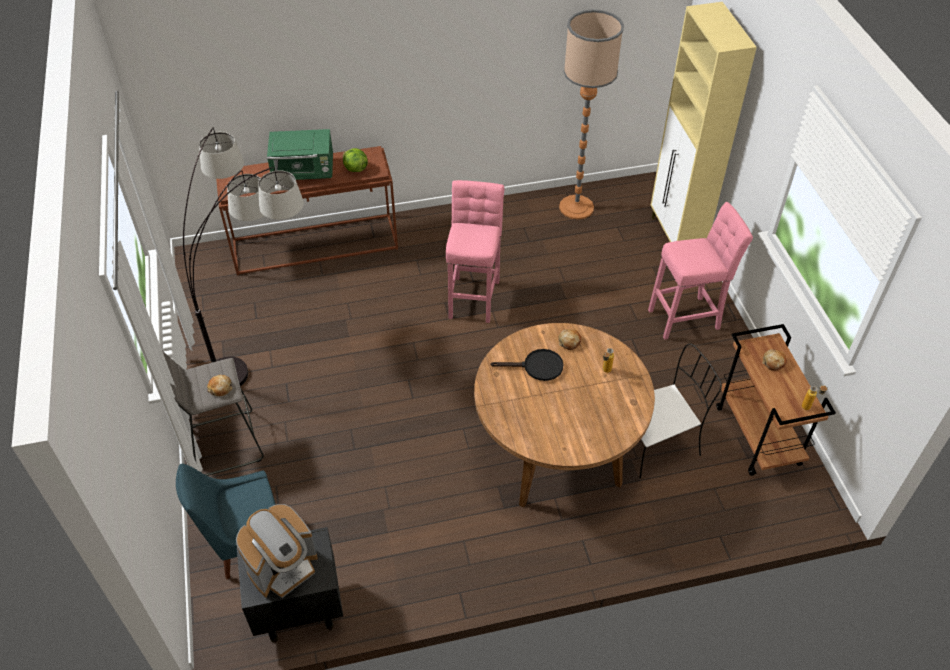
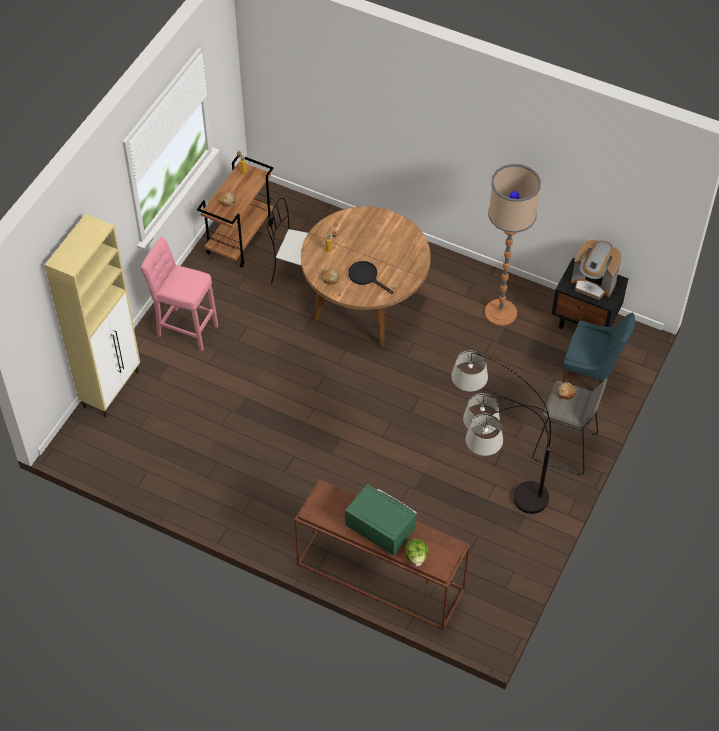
camera: 140 degrees left, 5 degrees up
(283, 567) = (593, 283): coffee machine -> coffee machine turned 150 degrees counterclockwise
(355, 169) = (339, 504): lettuce -> lettuce (416, 557)
(474, 296) = (305, 443): pink stool -> none
(576, 207) = (147, 466): floor lamp -> floor lamp (500, 312)

